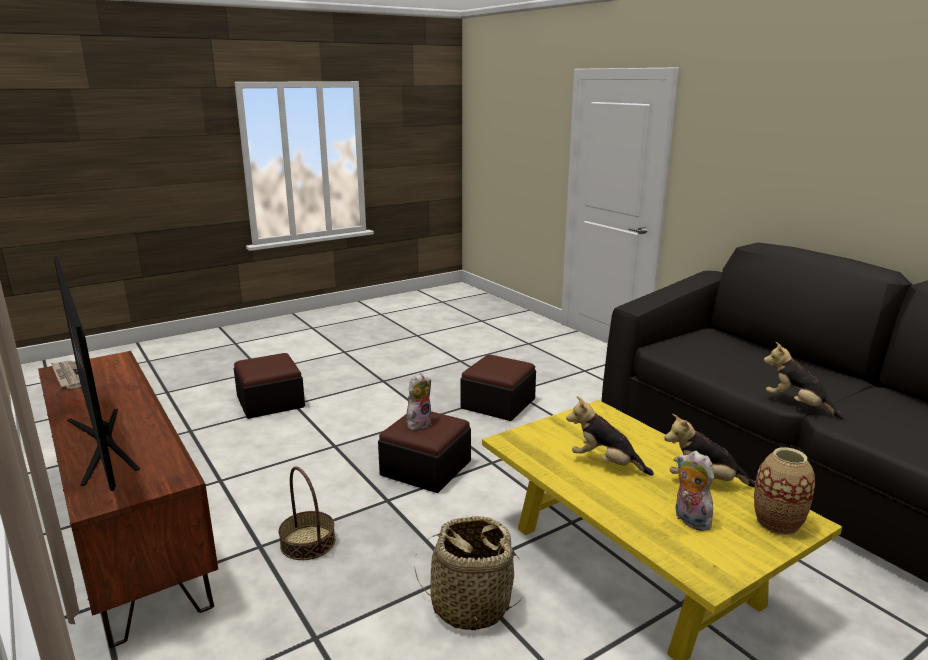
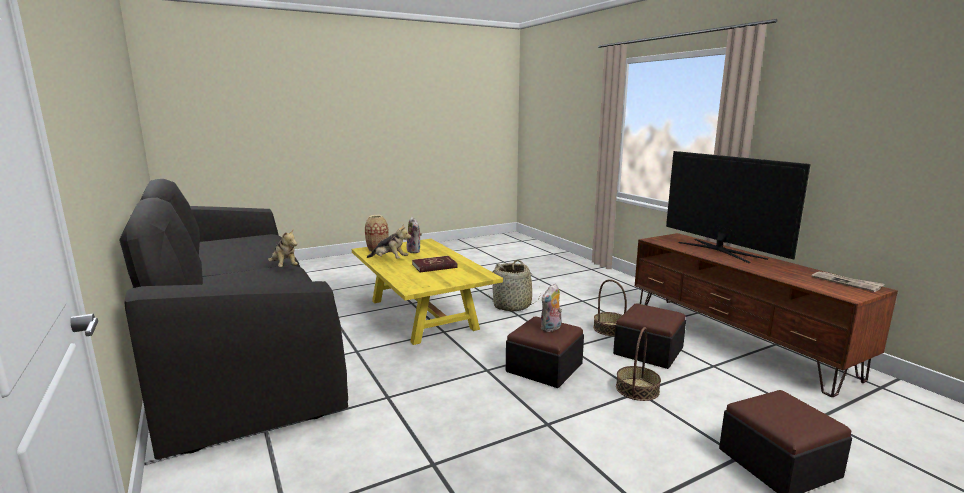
camera: 175 degrees left, 5 degrees down
(334, 448) = (637, 389): none -> basket
(498, 403) = (461, 441): ottoman -> ottoman (648, 351)
(605, 463) = (434, 266): plush toy -> red book

